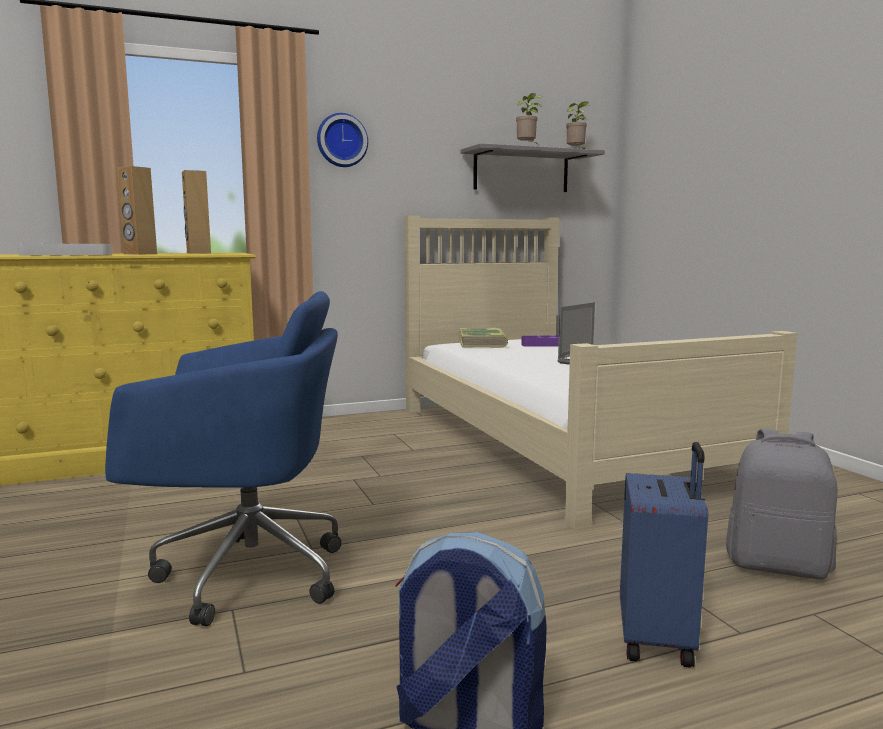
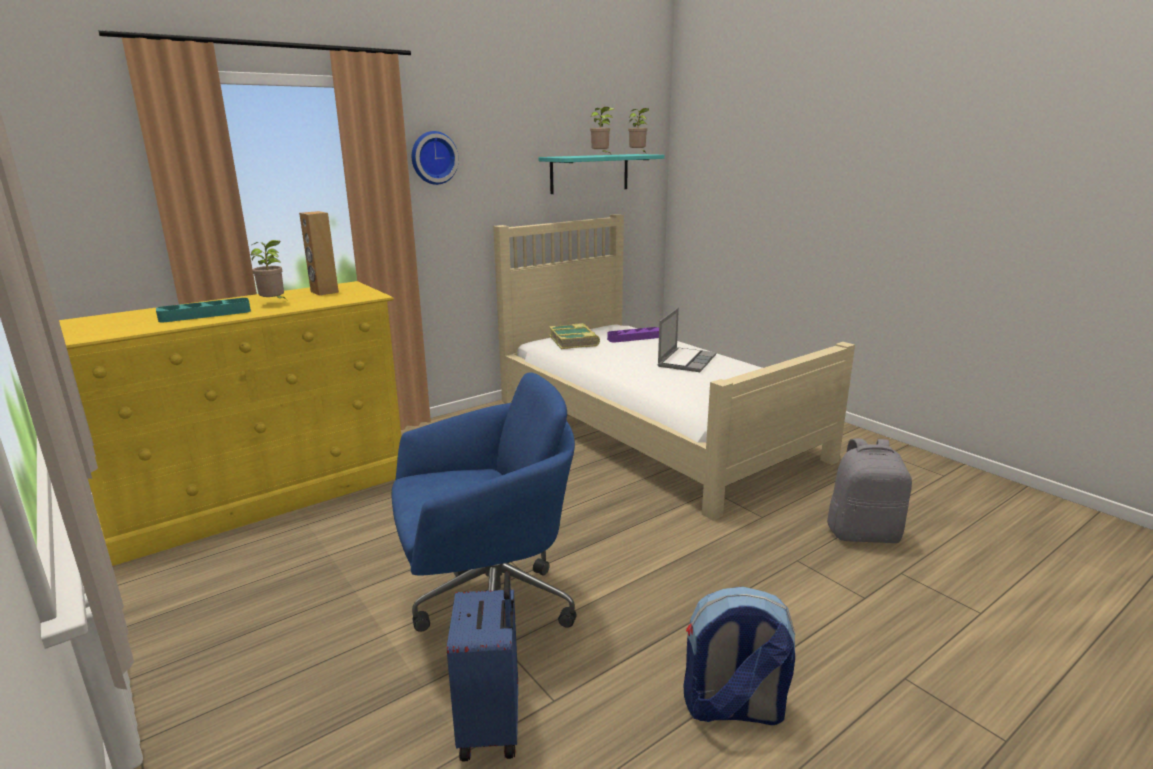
camera: 15 degrees left, 10 degrees up
(66, 254) = (205, 315): grey tray -> turquoise tray
(140, 254) = (275, 303): brown speaker -> potted plant
(521, 171) = (589, 173): grey shelf -> turquoise shelf
(658, 639) = (817, 613): blue suitcase -> blue suitcase (492, 727)

